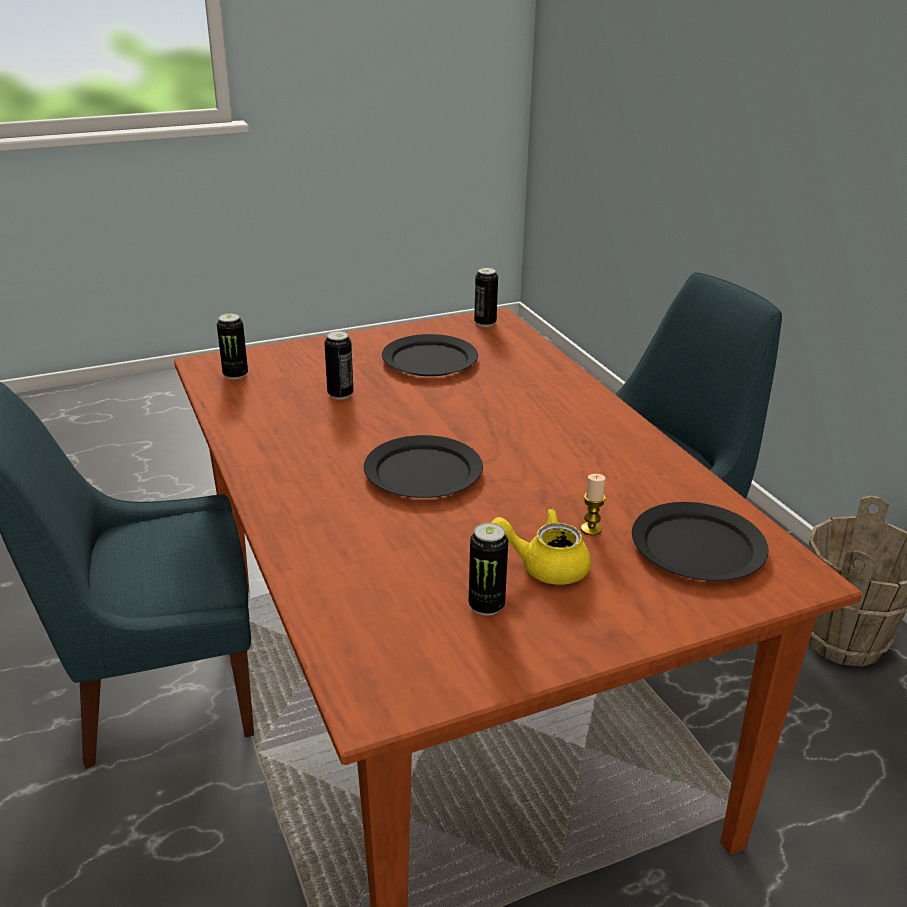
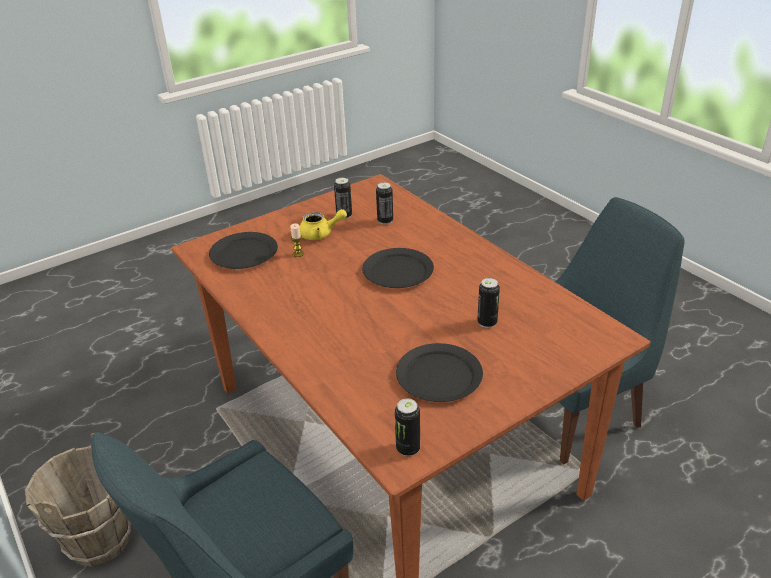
camera: 170 degrees right, 5 degrees up
(235, 375) = (581, 328): can -> can (385, 221)

